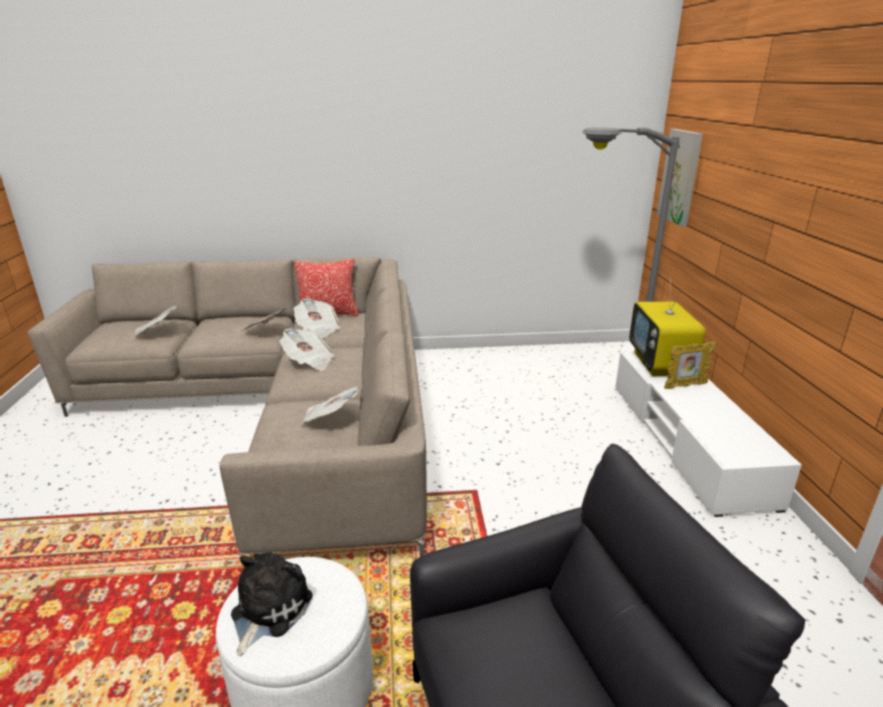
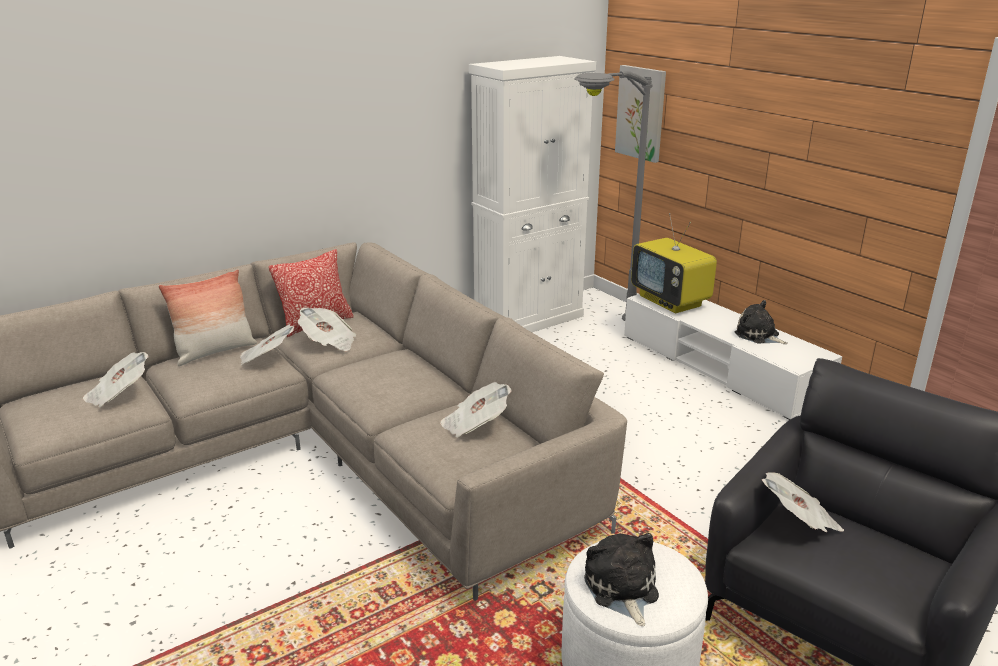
camera: 30 degrees left, 0 degrees up
(244, 319) = (215, 352): none -> pillow
(309, 361) = (370, 378): newspaper -> newspaper (799, 521)
(545, 355) = (529, 320): none -> white cabinet
(685, 386) = (708, 316): picture frame -> none
(720, 418) = (758, 335): none -> plush toy

